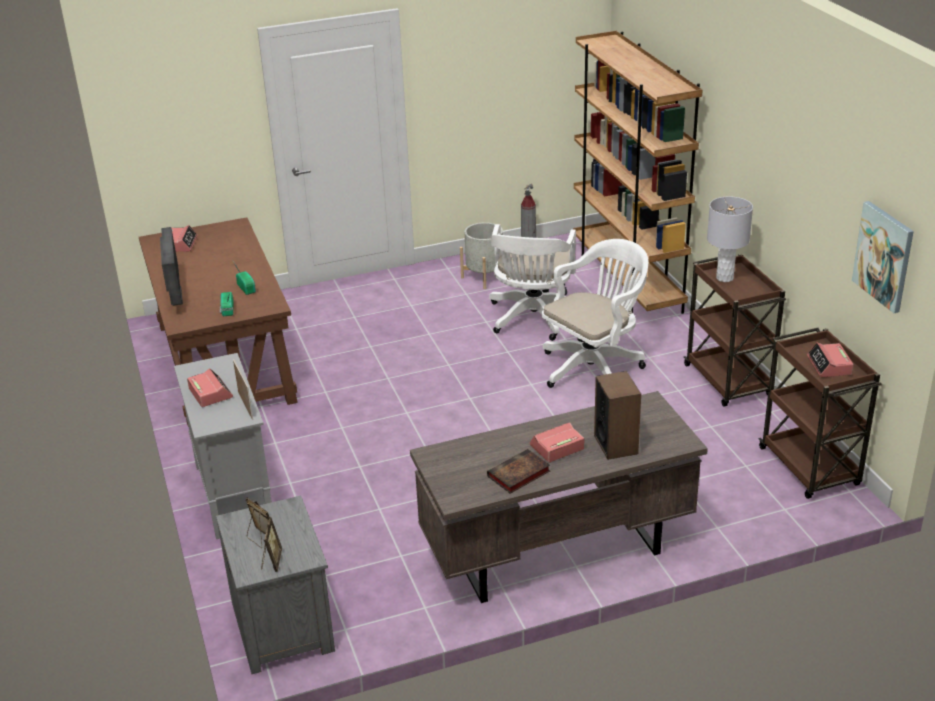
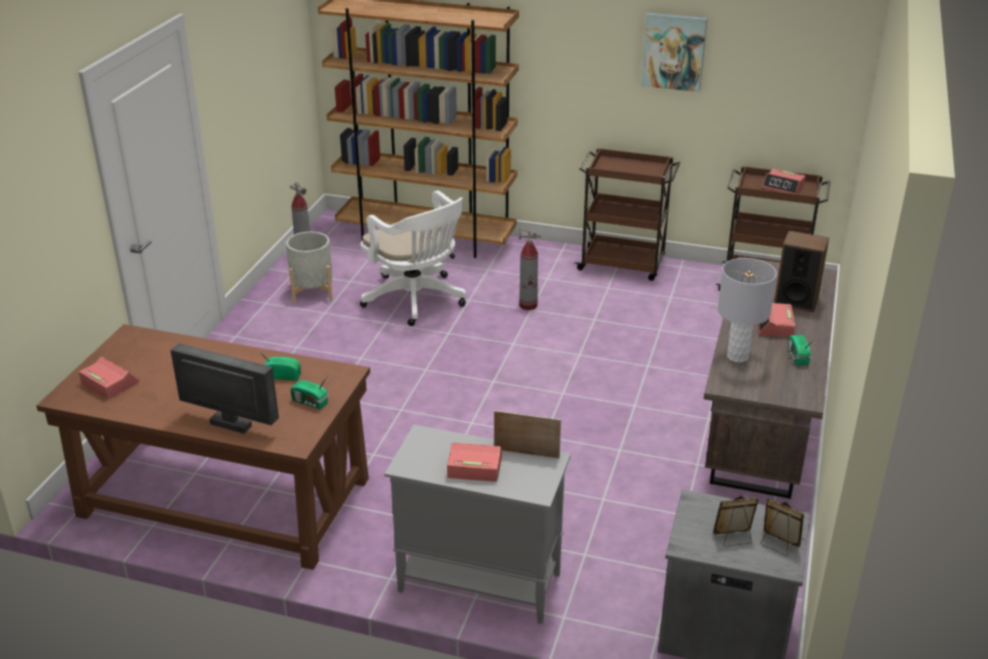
camera: 55 degrees left, 0 degrees up
(518, 475) = (797, 357): book -> radio
(595, 367) = (528, 305): white office chair -> fire extinguisher
(724, 278) = (614, 169): grey table lamp -> grey table lamp (737, 356)
(884, 256) = (811, 76): picture -> picture (673, 51)

